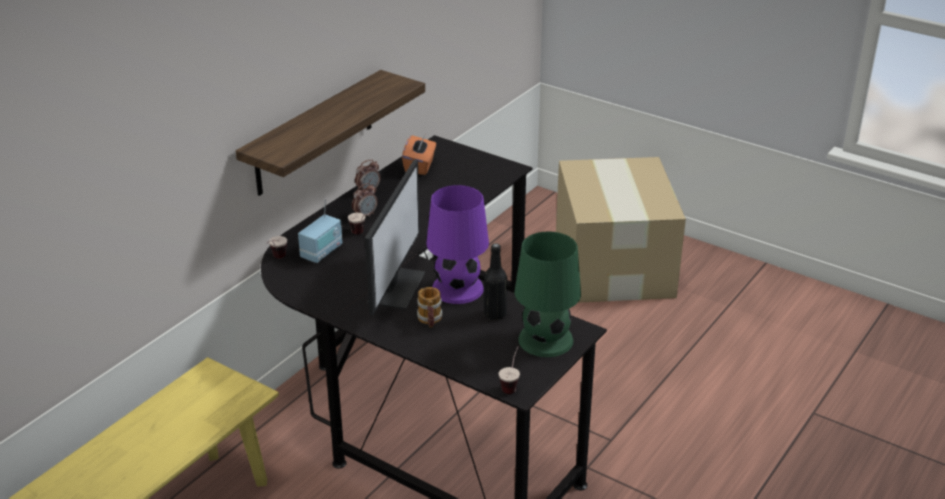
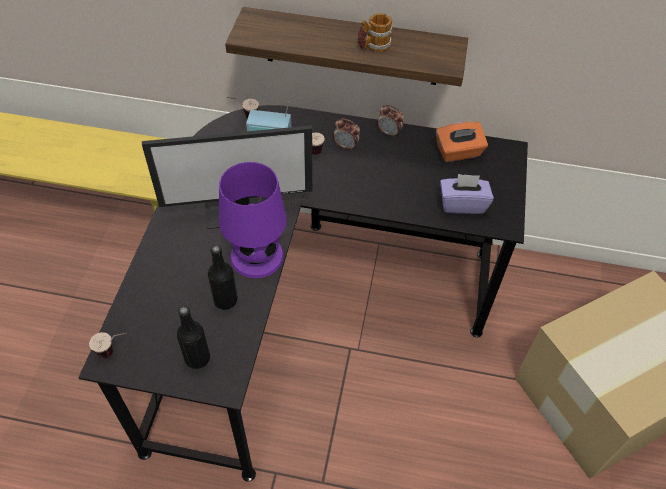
camera: 65 degrees right, 20 degrees up
(430, 320) = (195, 253): mug -> mug (373, 46)
(476, 180) = (462, 204): none -> purple tissue box
(546, 340) = (197, 358): green table lamp -> black bottle

